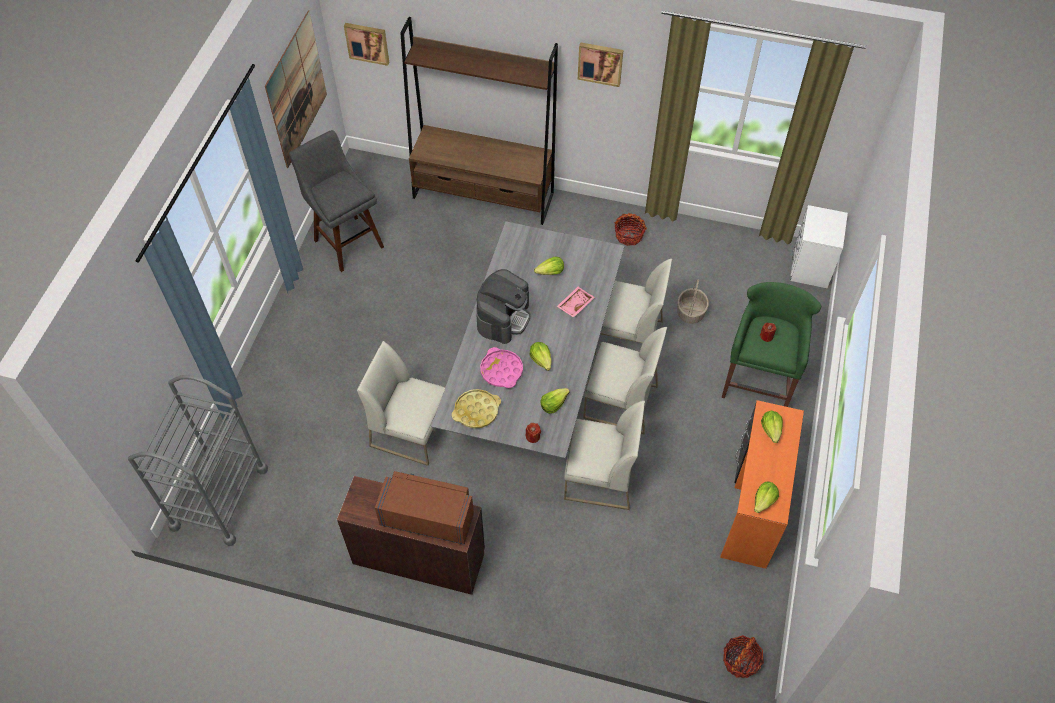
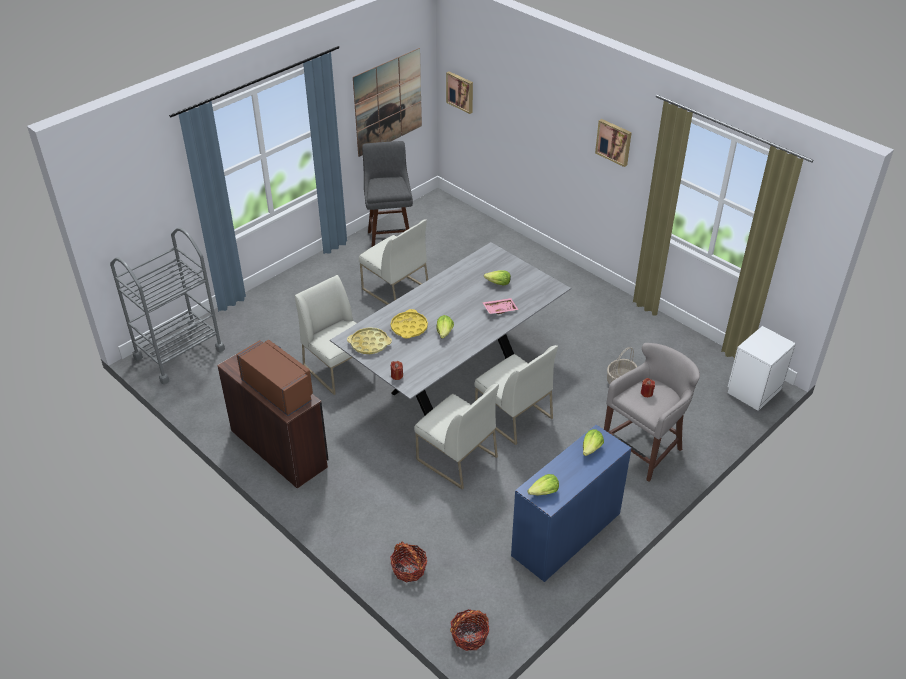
camera: 30 degrees right, 15 degrees down
(483, 196) = (513, 248): brown bookcase -> none
(501, 371) = (409, 327): pink tray -> yellow tray
(503, 317) = (438, 297): coffee machine -> none
(553, 404) = (430, 362): lettuce -> none
(627, 338) = (553, 377): white chair -> white chair (394, 289)
(629, 235) = (608, 312): basket -> basket (409, 569)
(750, 508) = (565, 534): orange desk -> blue desk
(758, 378) = (644, 448): green stool -> grey stool

